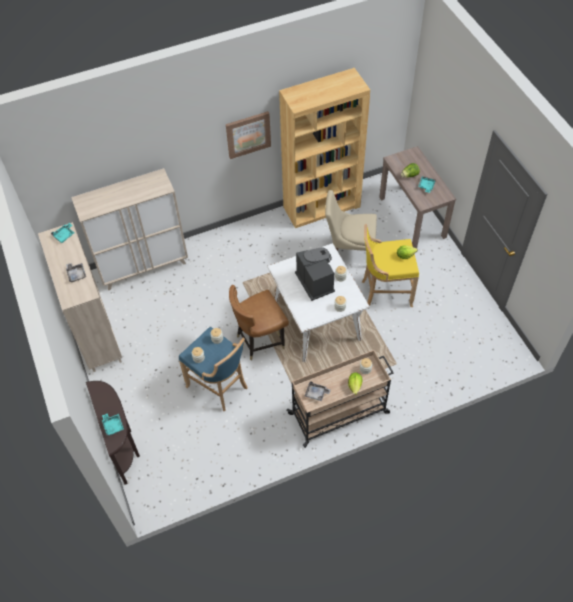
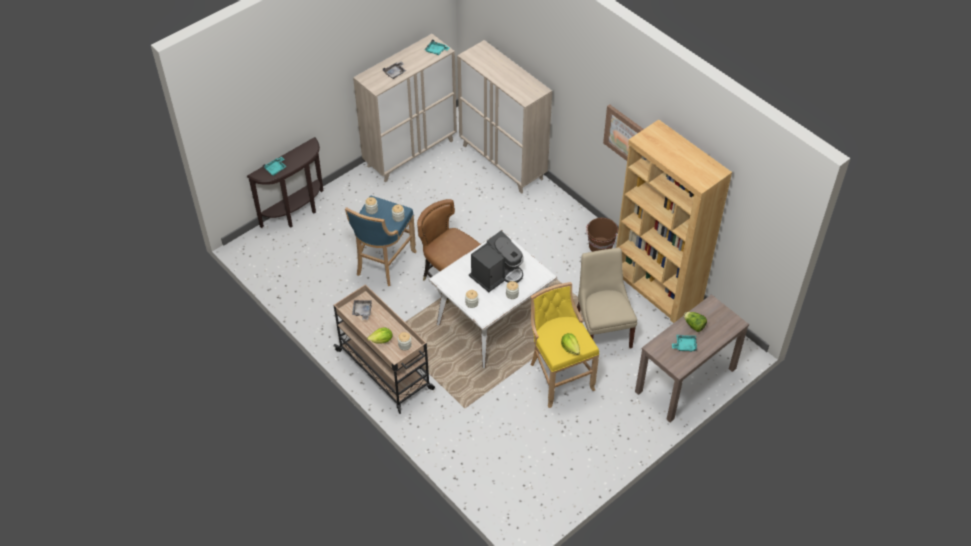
camera: 70 degrees right, 5 degrees down
(266, 228) = (600, 246): none -> brown bucket

